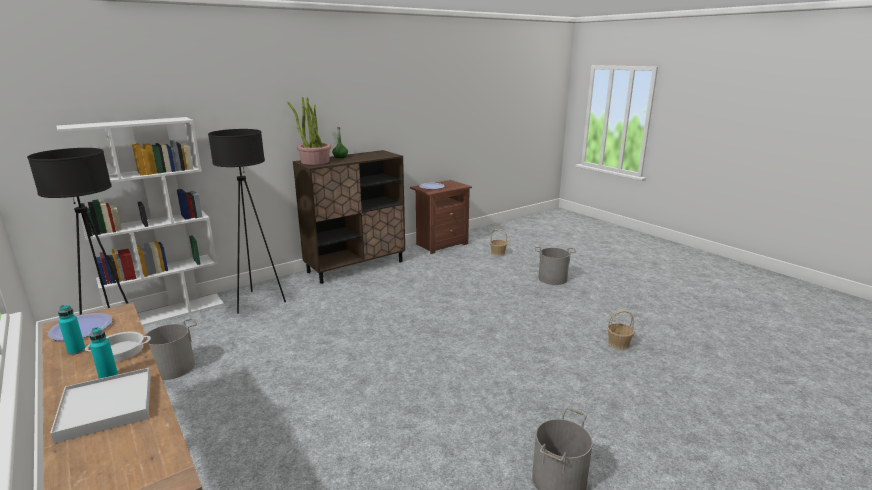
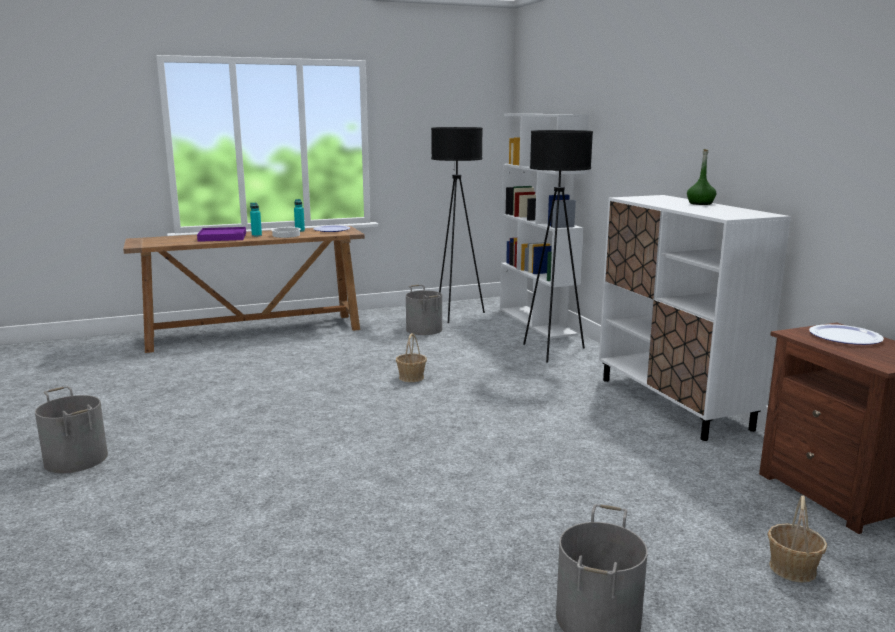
camera: 105 degrees right, 5 degrees down
(106, 407) = (222, 237): white tray -> purple tray
(314, 161) = (657, 198): potted plant -> none
(356, 266) = (673, 403): brown cabinet -> white cabinet
(619, 344) = (237, 605): basket -> basket (411, 377)

